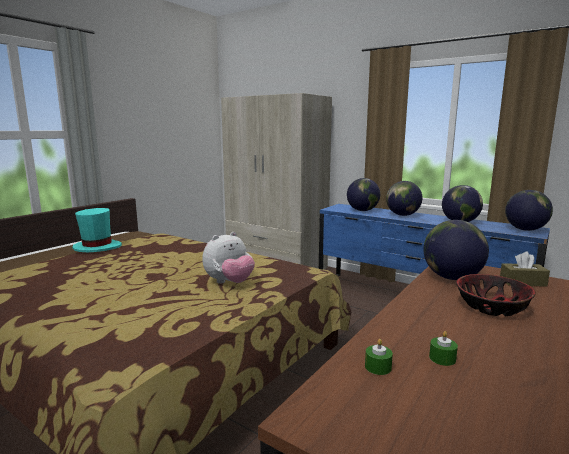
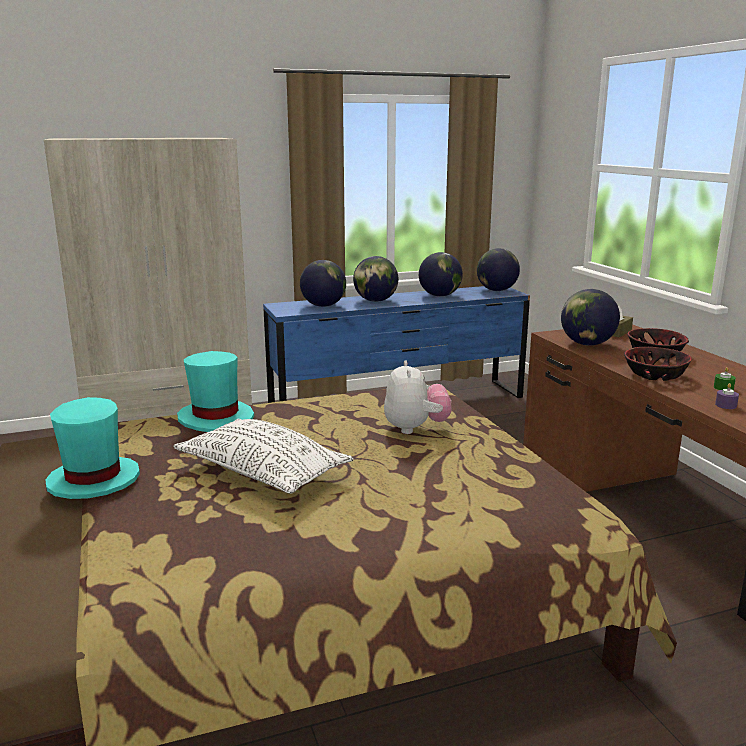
camera: 55 degrees left, 5 degrees up
(128, 268) = (262, 472): none -> white pillow
(190, 244) = (216, 418): none -> turquoise hat
(378, 367) = (726, 405): green candle -> purple candle
(416, 317) = (655, 375): none -> bowl

